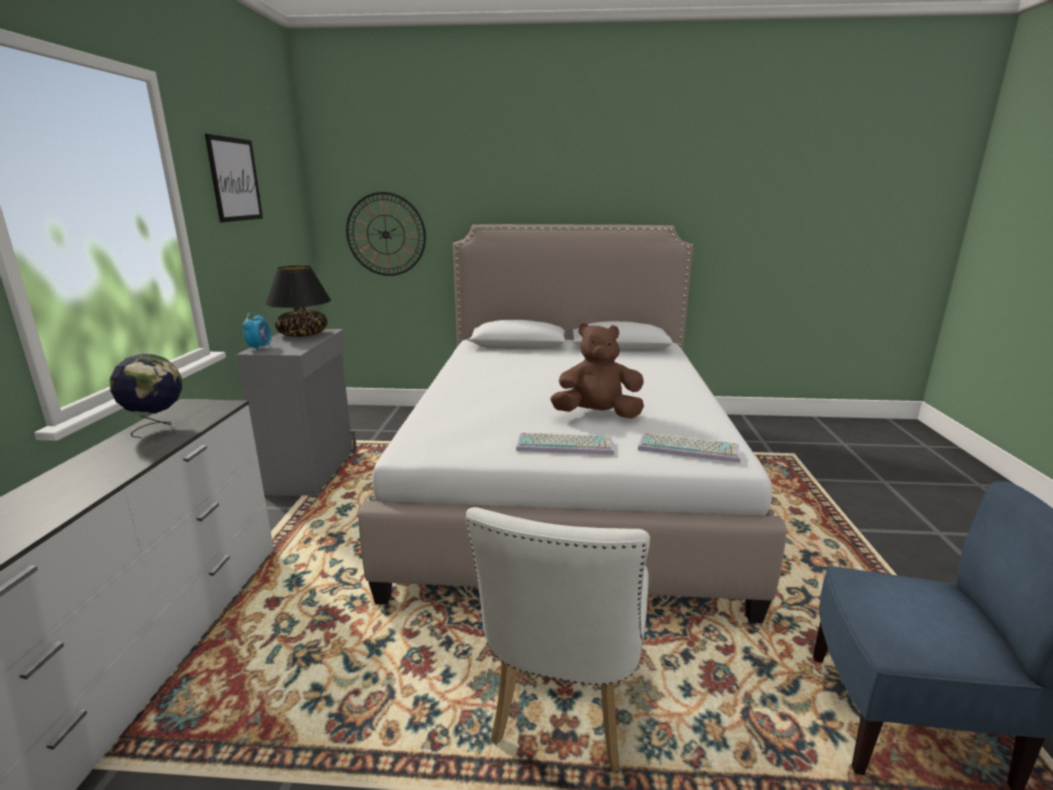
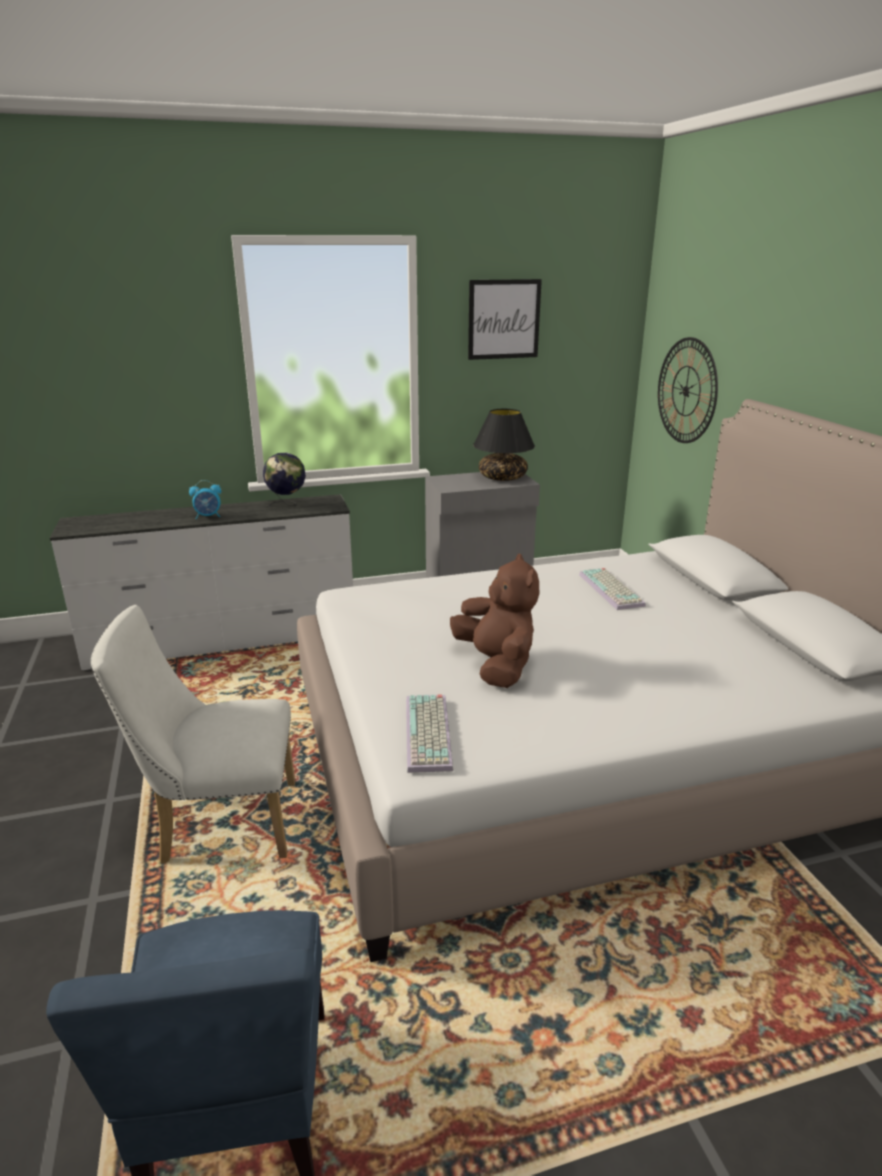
camera: 70 degrees right, 5 degrees up
(260, 348) = (447, 477): alarm clock -> alarm clock (208, 516)
(566, 444) = (396, 658): keyboard -> keyboard (612, 590)

